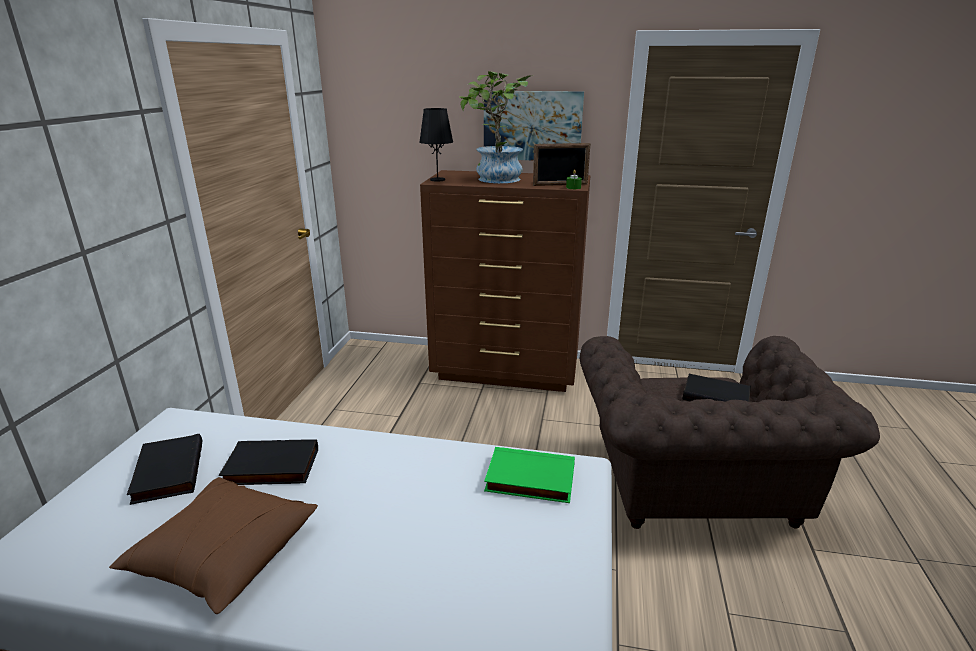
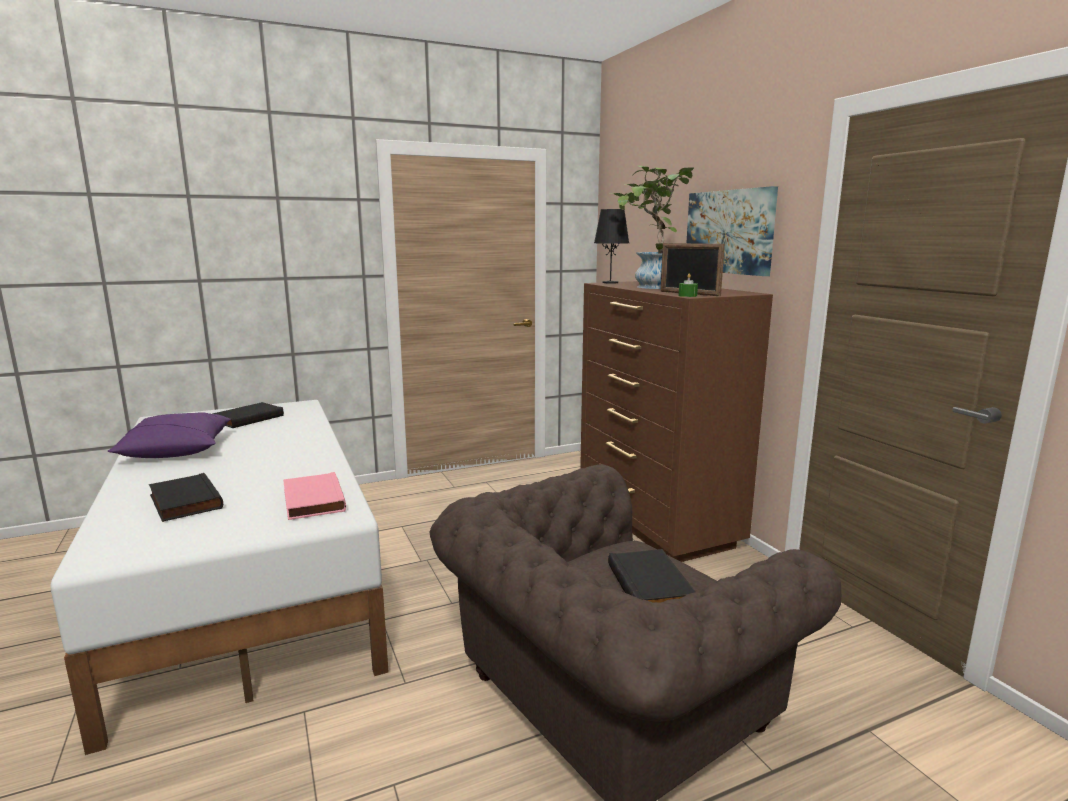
camera: 55 degrees right, 10 degrees down
(224, 555) = (177, 450): brown pillow -> purple pillow
(270, 468) = (269, 434): black book -> black book (183, 502)
(529, 480) = (311, 500): green book -> pink book

